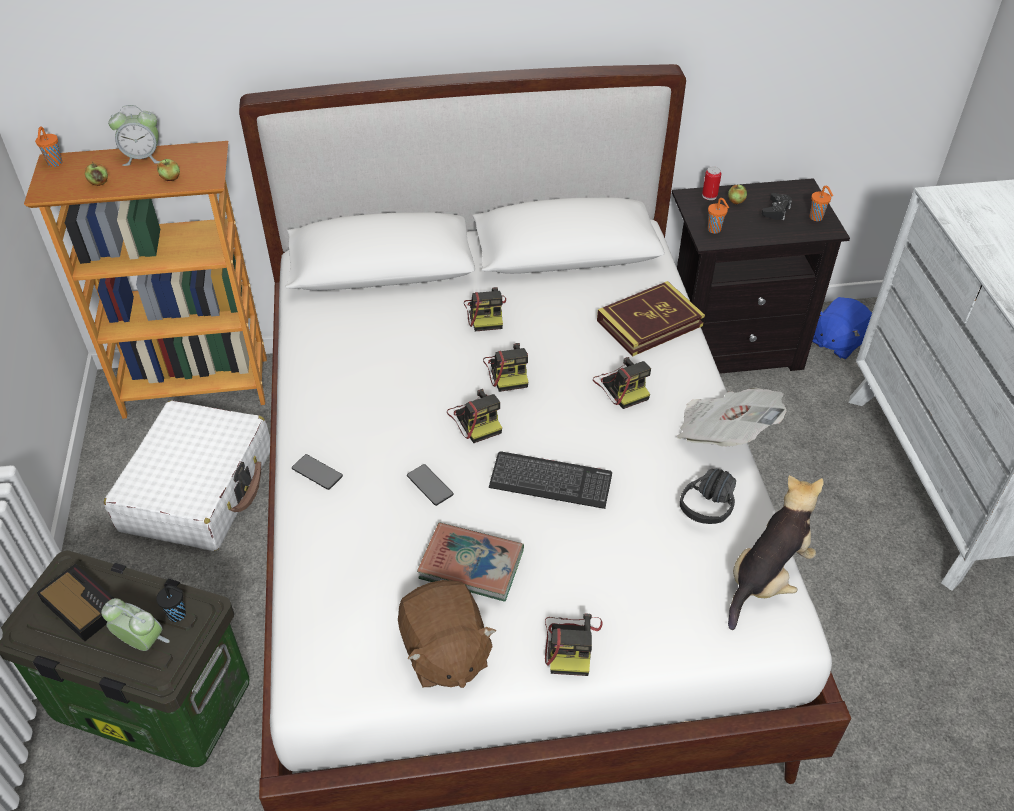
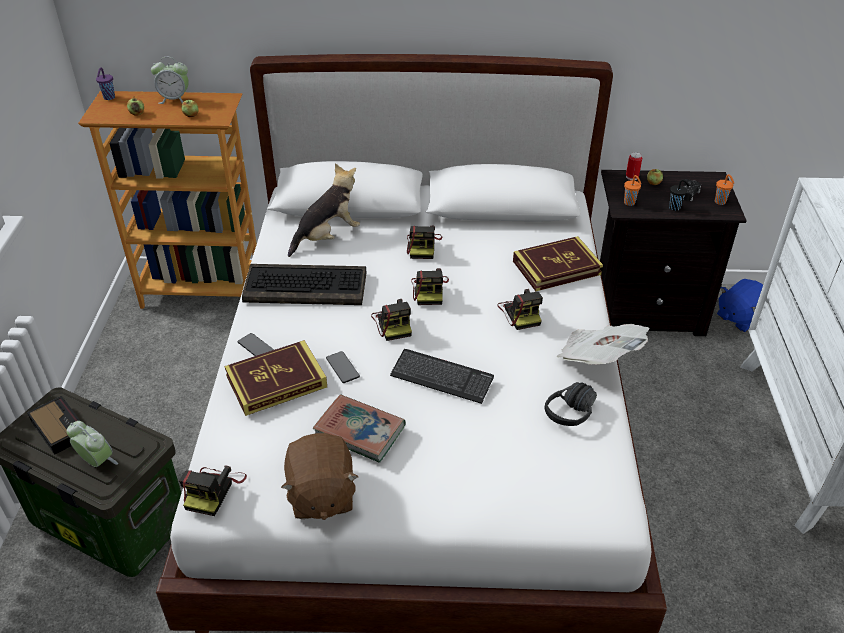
camera: 10 degrees right, 5 degrees down
(54, 164) = (109, 98): orange cup -> purple cup
(178, 614) = (130, 445): black cup -> black cup (675, 207)
(198, 489) = (185, 368): white suitcase -> none
(354, 514) = (276, 381): none -> book
(358, 384) = (307, 286): none -> keyboard
(571, 644) = (426, 503): camera -> camera (213, 490)
(767, 577) = (607, 475): plush toy -> plush toy (327, 237)

